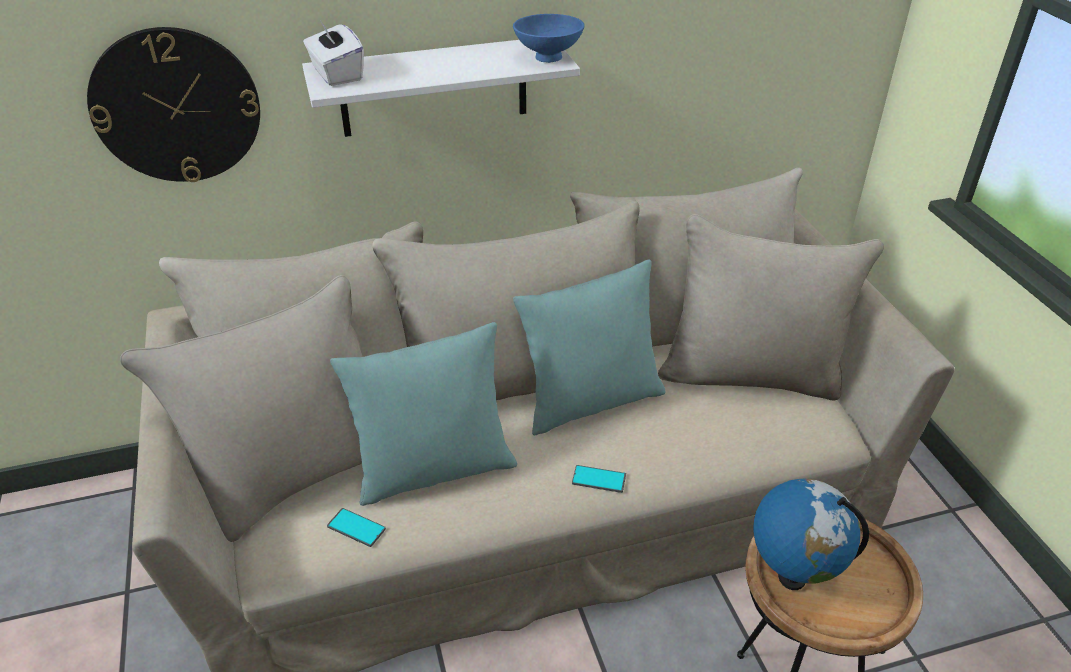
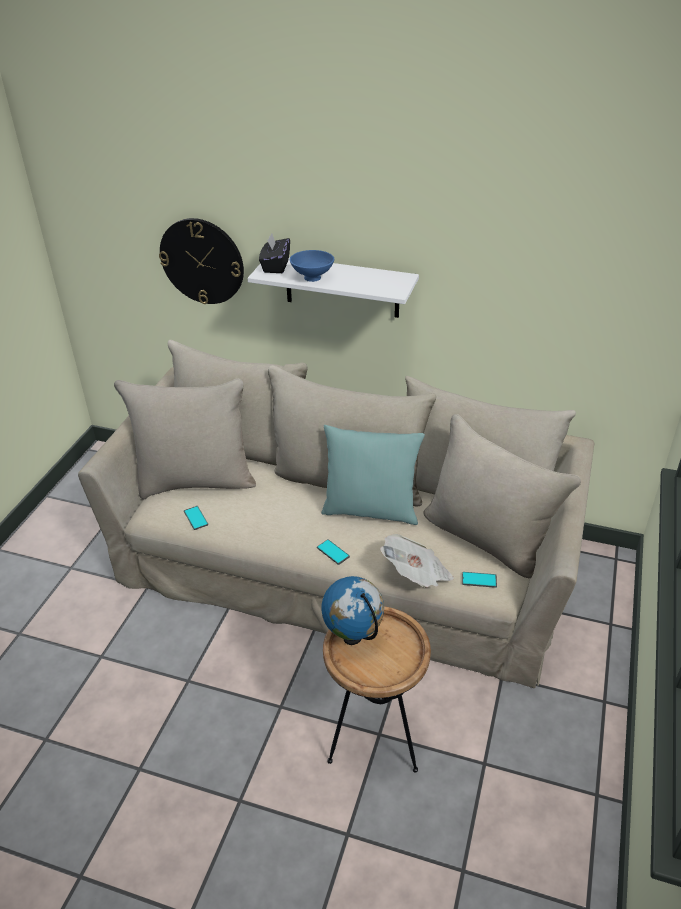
camera: 35 degrees right, 0 degrees up
(336, 74) = (275, 266): white tissue box -> black tissue box
(434, 470) = (256, 508): turquoise pillow -> none
(546, 57) = (394, 287): blue bowl -> blue bowl (311, 277)
(726, 456) = (416, 575): none -> newspaper
(798, 427) = (479, 580): none -> phone

